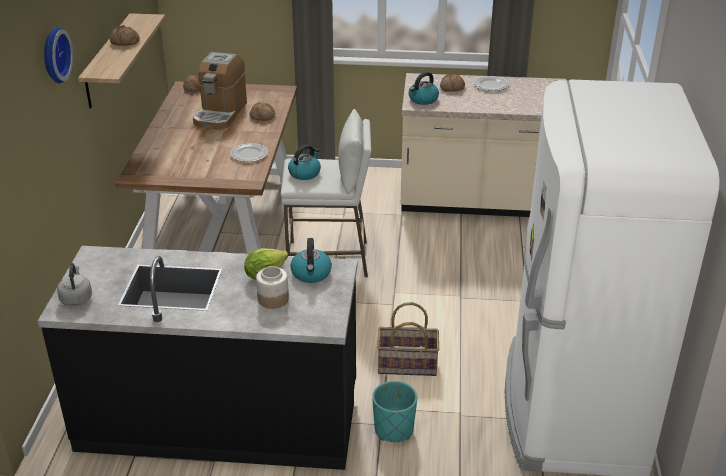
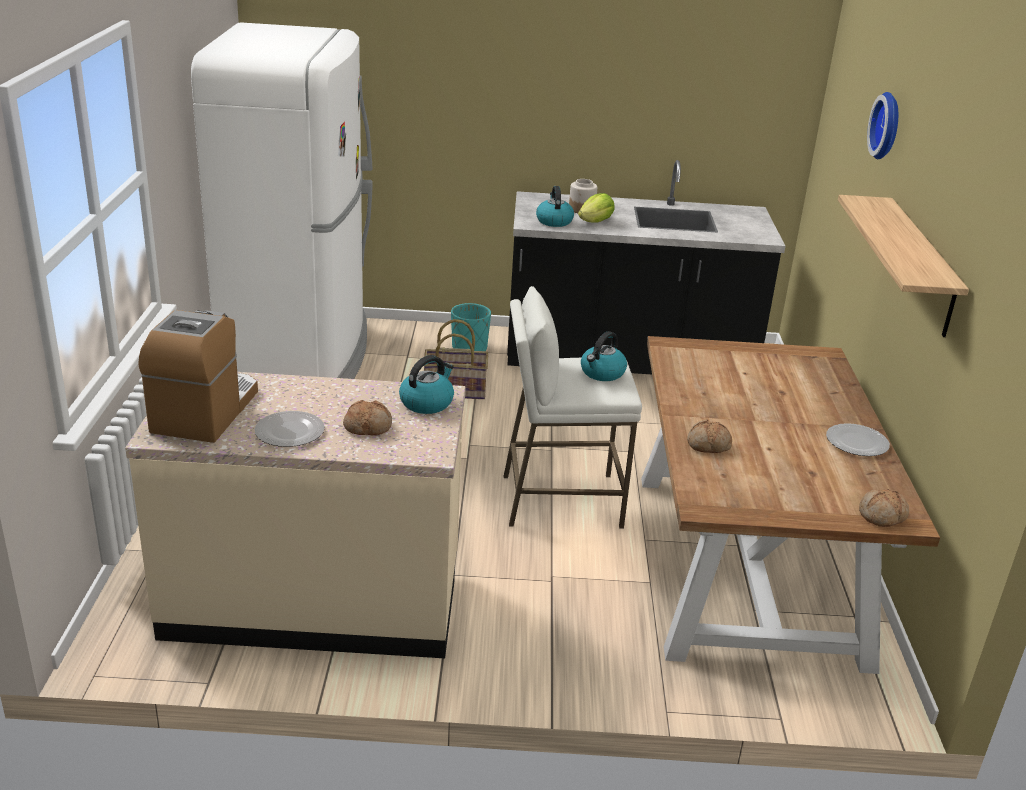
camera: 175 degrees right, 5 degrees down
(76, 298) = (748, 215): grey kettle -> none
(125, 42) = (898, 237): bread -> none
(220, 113) = (786, 453): coffee machine -> coffee machine (205, 411)
(248, 154) = (691, 380): plate -> plate (857, 442)

